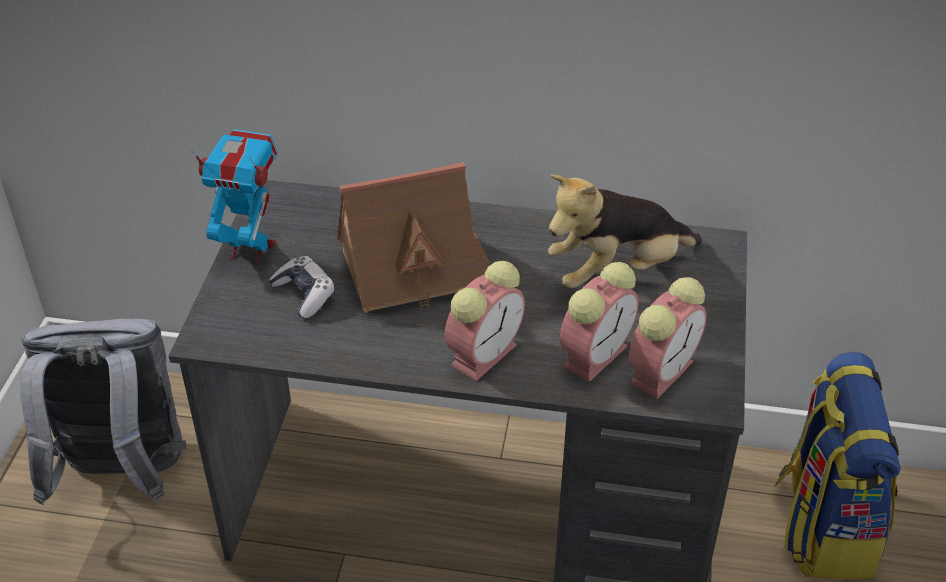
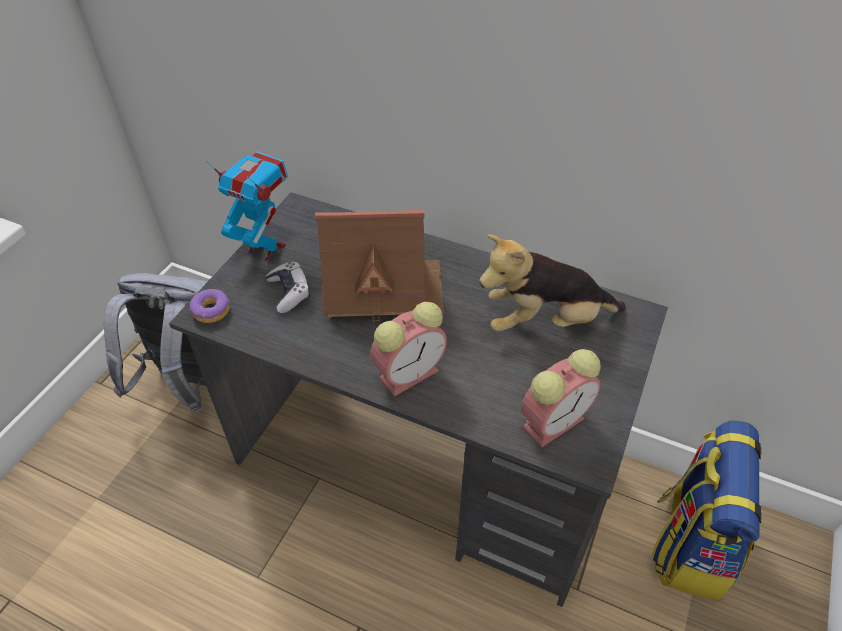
camera: 15 degrees right, 5 degrees up
(217, 332) = (212, 311): none -> donut
(596, 354) = (502, 393): alarm clock -> none

